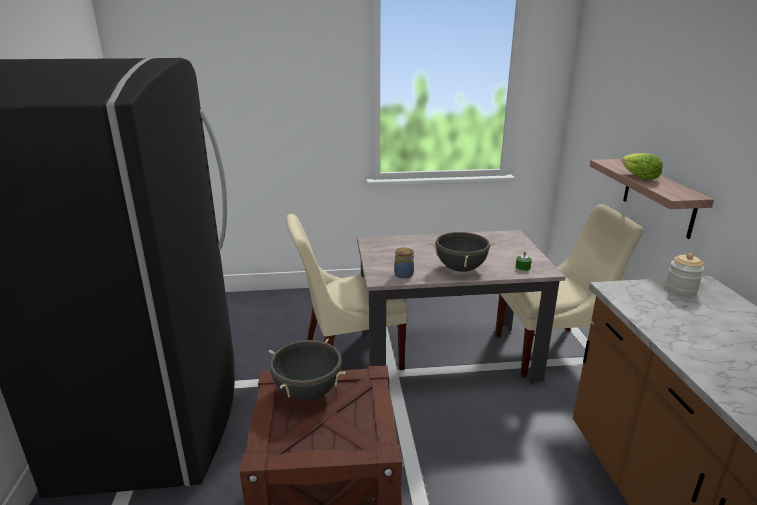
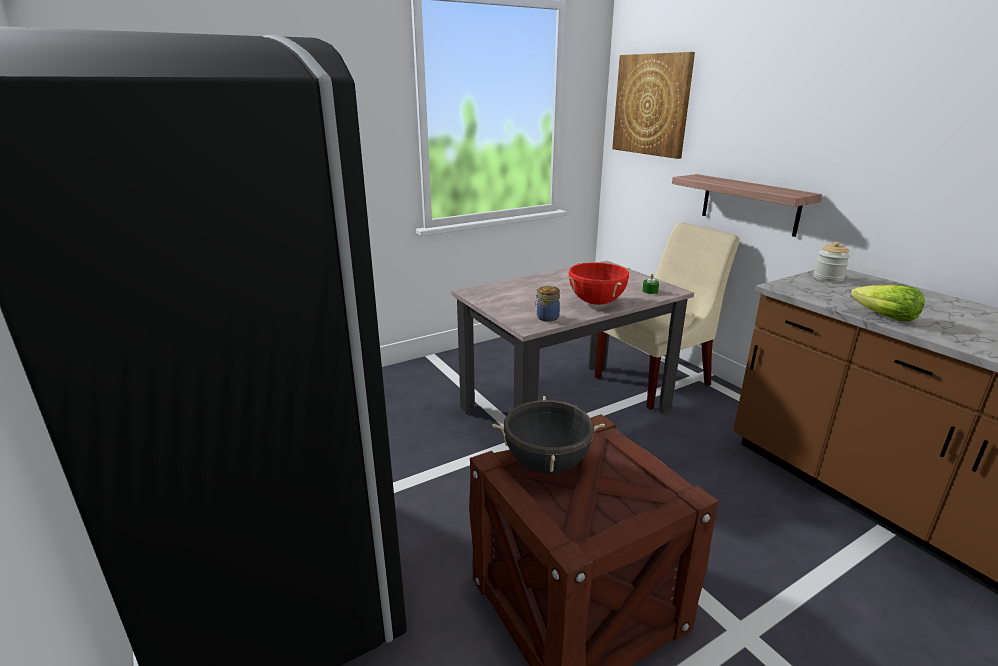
camera: 25 degrees left, 0 degrees up
(348, 355) = (463, 434): beige chair -> none
(460, 269) = (596, 302): black cooking pot -> red cooking pot
(599, 85) = (651, 105): none -> picture
(638, 177) = (737, 185): lettuce -> lettuce (884, 317)

